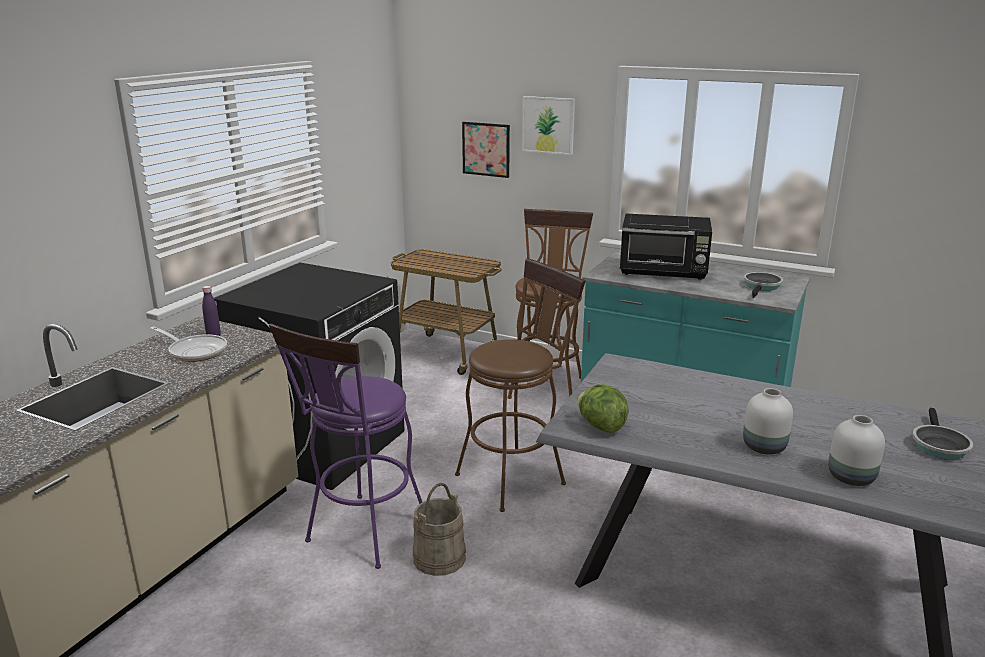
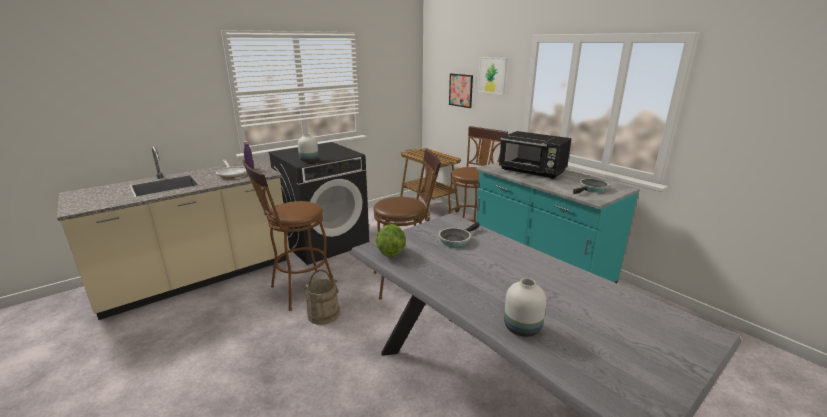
camera: 25 degrees right, 0 degrees up
(362, 535) = (298, 291): purple stool -> brown stool
(763, 447) = (480, 290): white vase -> white vase (308, 160)
(938, 445) = (629, 325): frying pan -> frying pan (456, 240)

